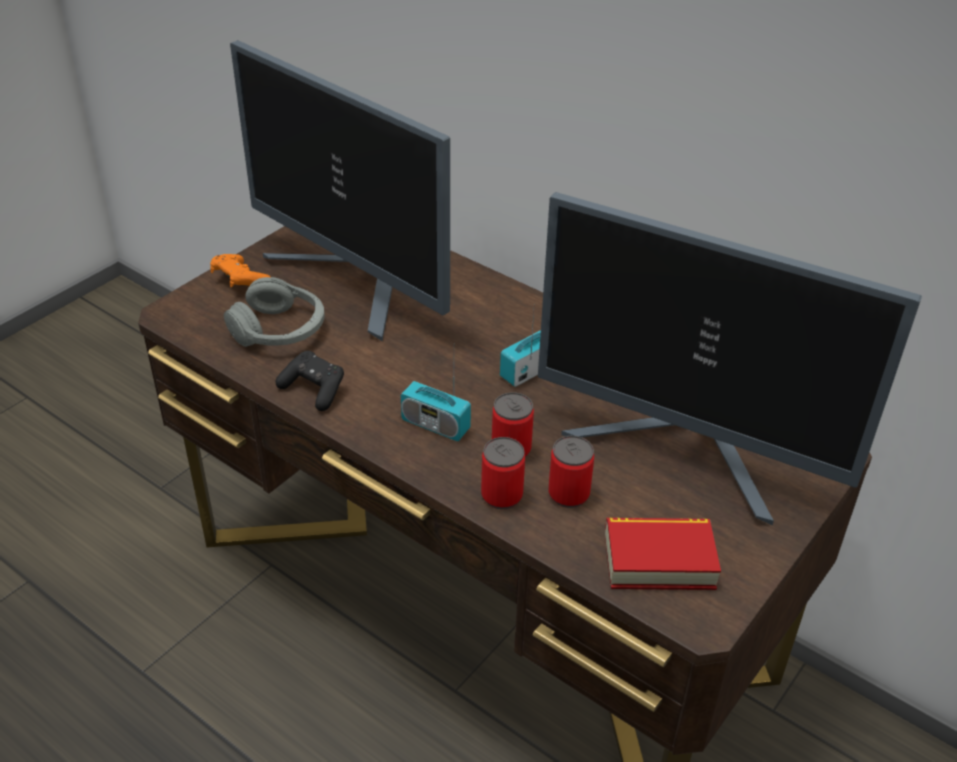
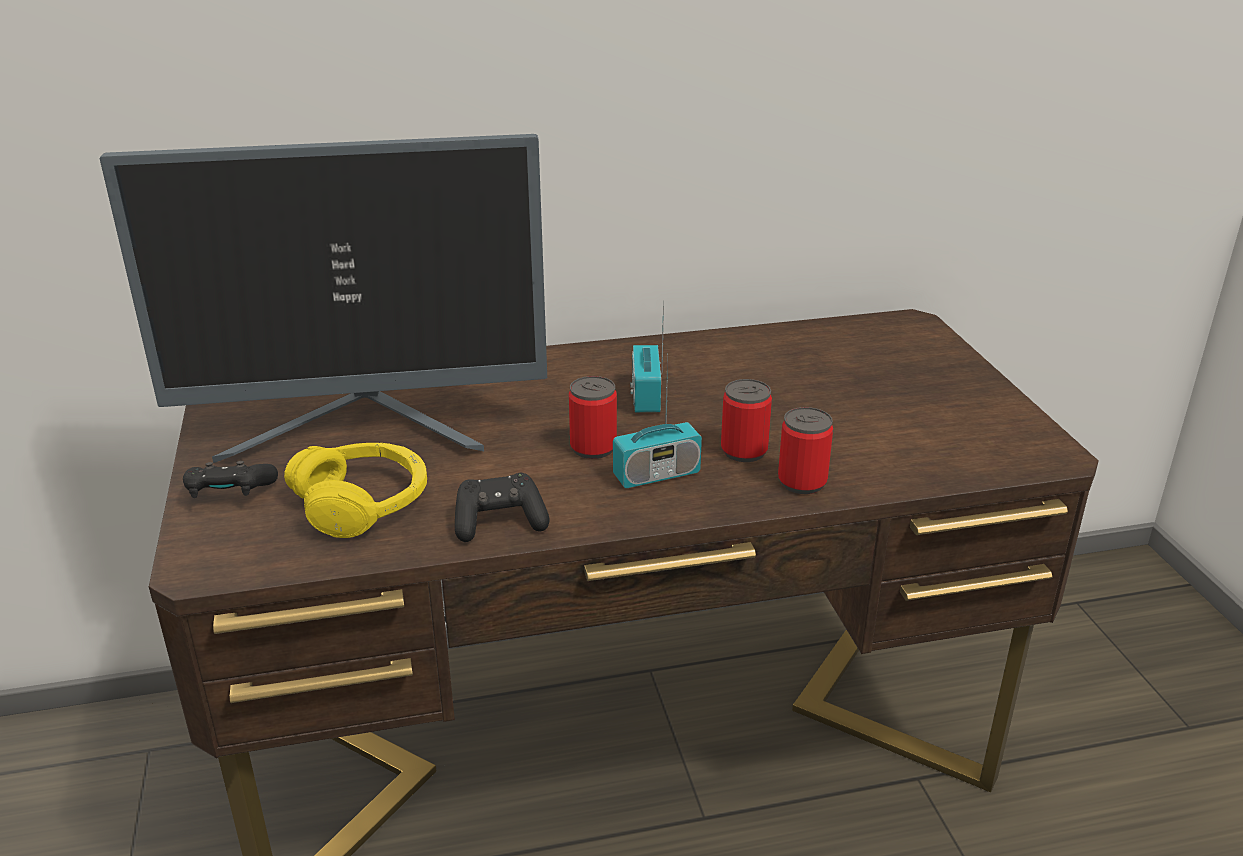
camera: 50 degrees left, 10 degrees down
(240, 282) = (230, 495): orange game controller -> black game controller
(279, 330) = (363, 503): grey headphones -> yellow headphones
(568, 494) = (838, 449): can -> can (593, 448)
(659, 560) = (967, 444): book -> none
(688, 453) = (849, 376): monitor -> none

